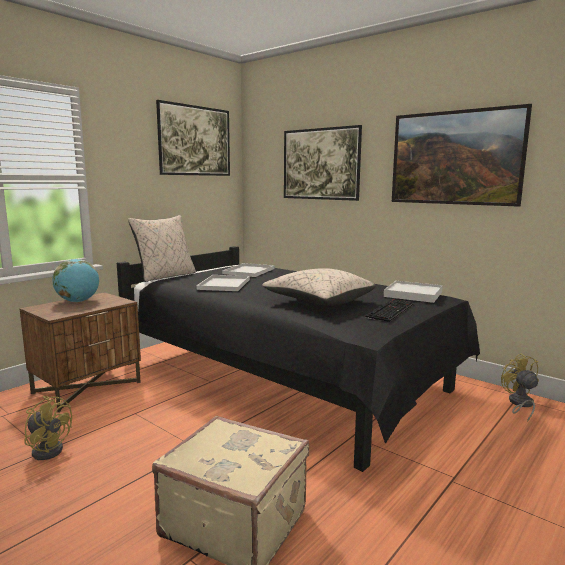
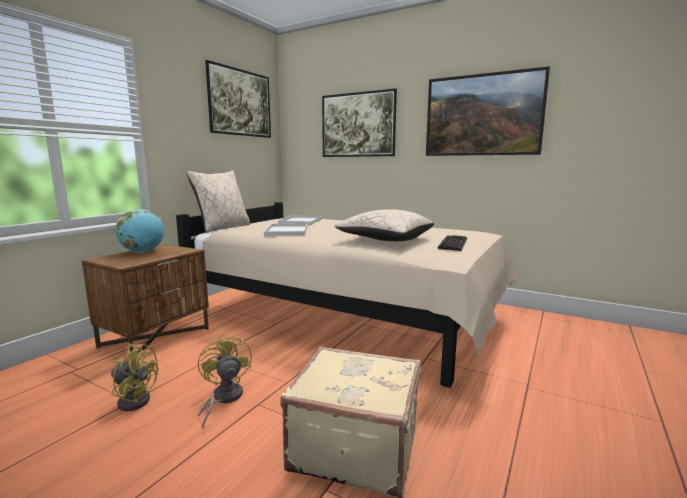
camera: 10 degrees left, 0 degrees up
(288, 379) = (347, 316): black bed -> beige bed
(413, 294) = (459, 232): white tray -> none
(519, 404) = (547, 321): yellow fan -> yellow fan (223, 399)

